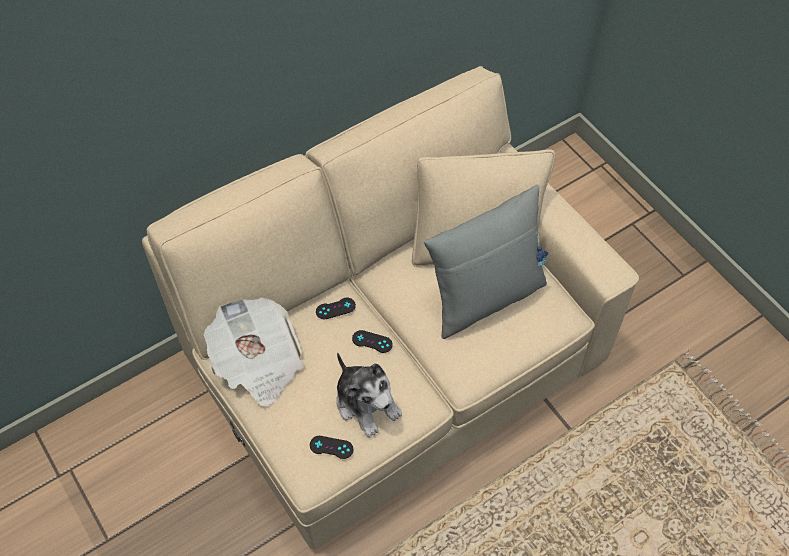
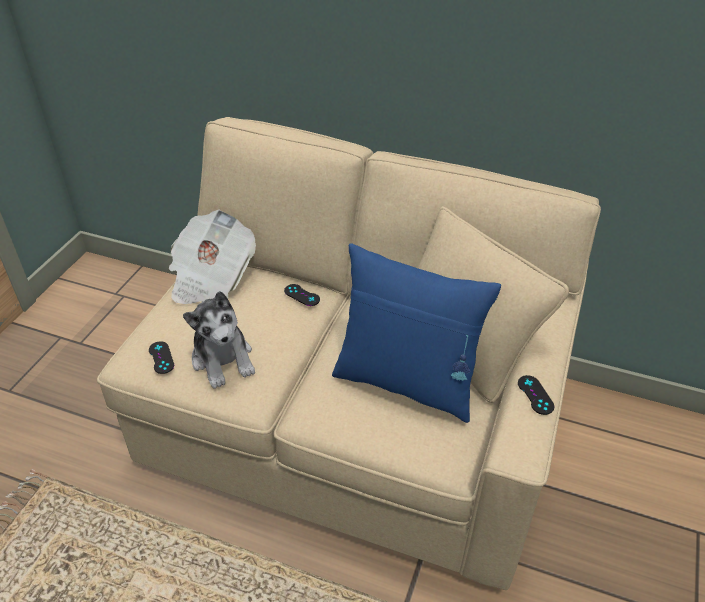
camera: 55 degrees right, 15 degrees down
(367, 403) = (223, 359): plush toy -> plush toy turned 45 degrees counterclockwise
(372, 341) = (288, 331): black game controller -> black game controller (535, 395)
(484, 298) = (405, 383): grey pillow -> blue pillow

